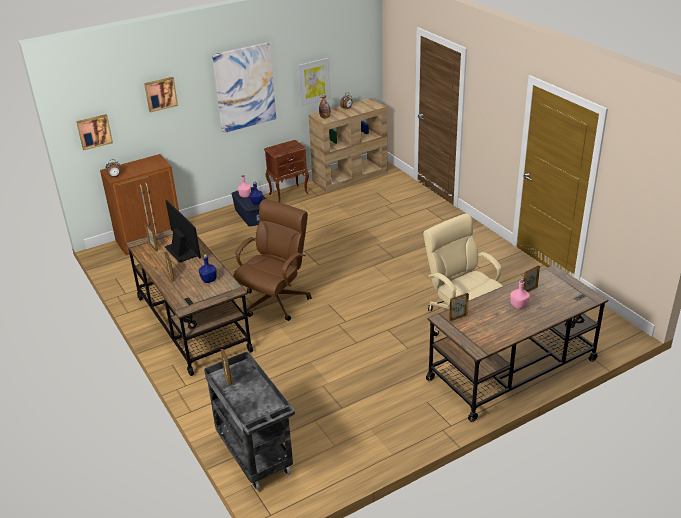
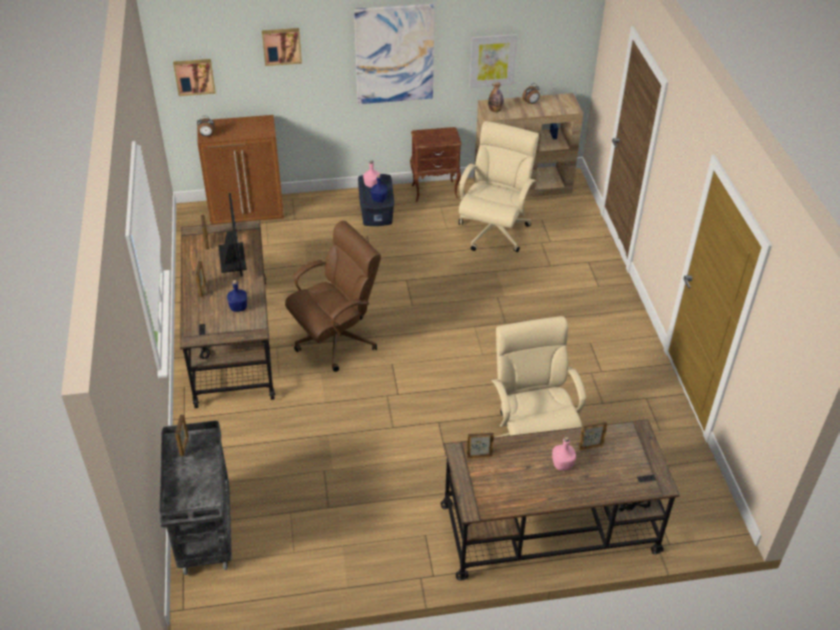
camera: 20 degrees right, 10 degrees up
(348, 207) = (494, 232): none -> beige office chair

